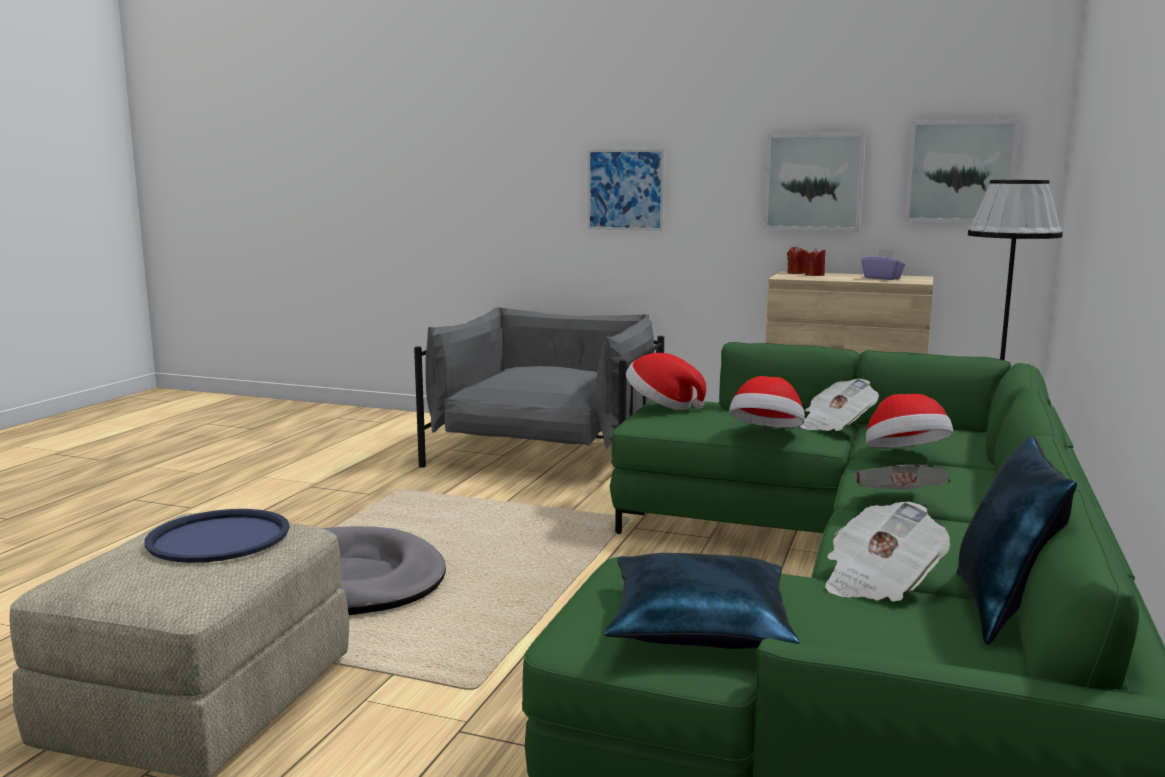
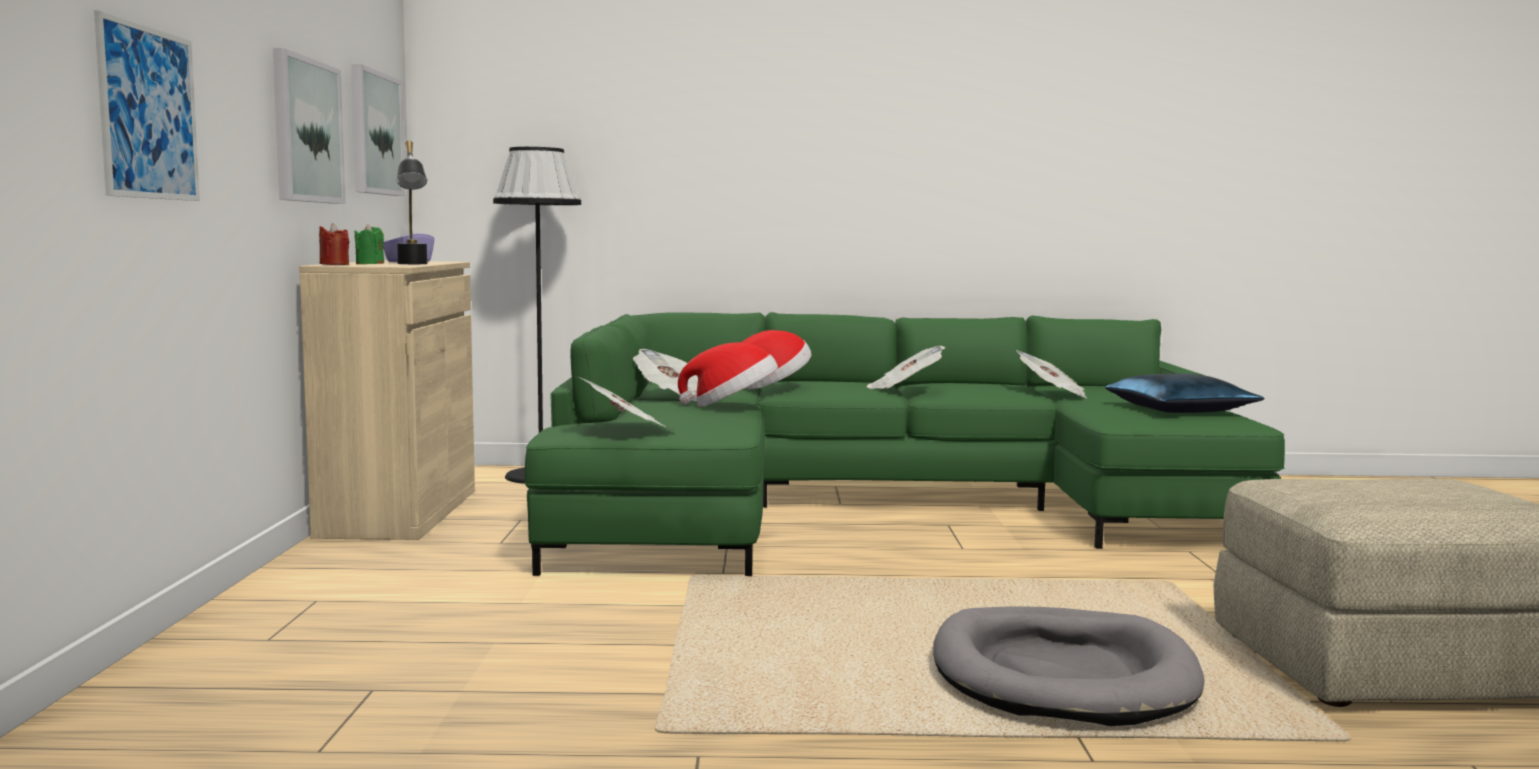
camera: 110 degrees left, 5 degrees down
(219, 538) = (1358, 490): blue tray -> none
(549, 454) = (365, 654): grey armchair -> none
(662, 406) = (626, 429): hat -> newspaper
(814, 275) = (370, 264): red candle -> green candle
(820, 278) = (413, 264): none -> black table lamp
(1003, 610) = (1051, 385): blue pillow -> none

